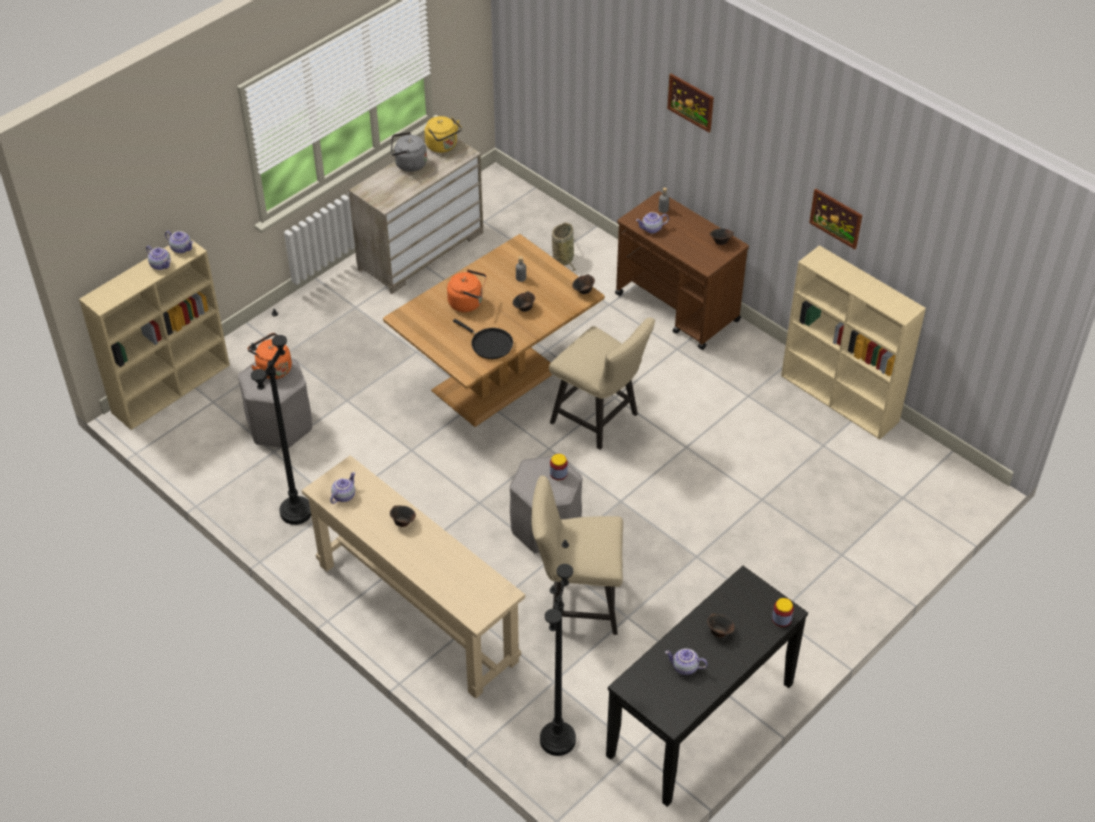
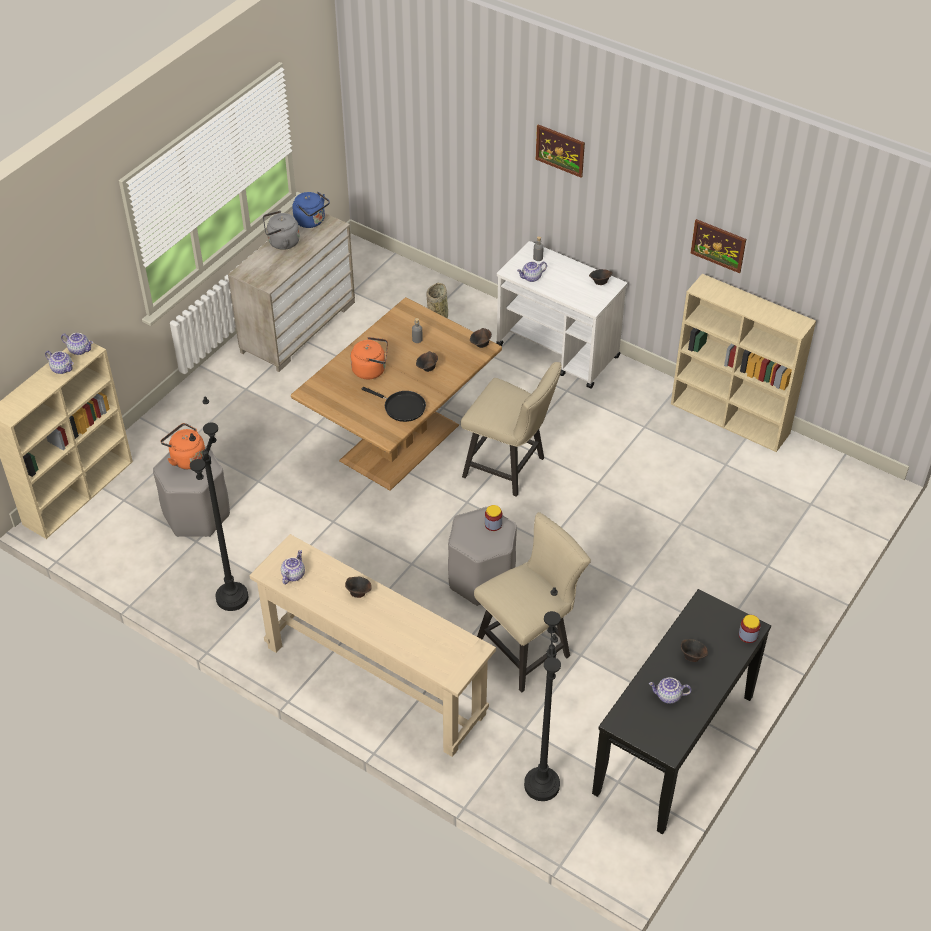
camera: 10 degrees left, 0 degrees up
(443, 146) = (311, 221): yellow kettle -> blue kettle
(577, 602) = (528, 648): beige chair -> beige chair turned 150 degrees clockwise
(678, 308) = (558, 352): brown cart -> white cart

